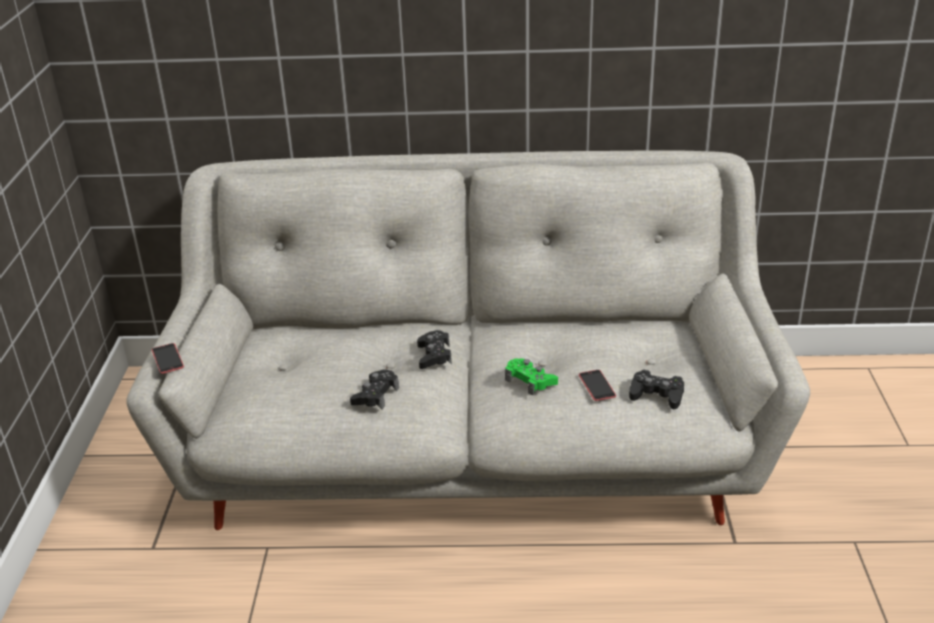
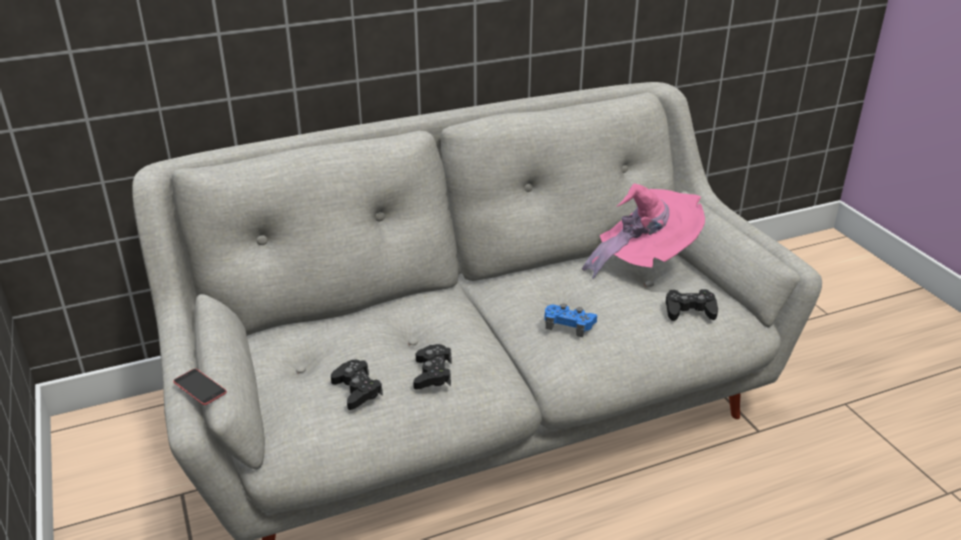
camera: 25 degrees left, 0 degrees up
(434, 355) = (458, 321): black game controller -> black game controller (357, 390)
(530, 381) = (569, 324): green game controller -> blue game controller
(597, 385) = (634, 314): phone -> none
(651, 334) = (643, 258): none -> pink hat

